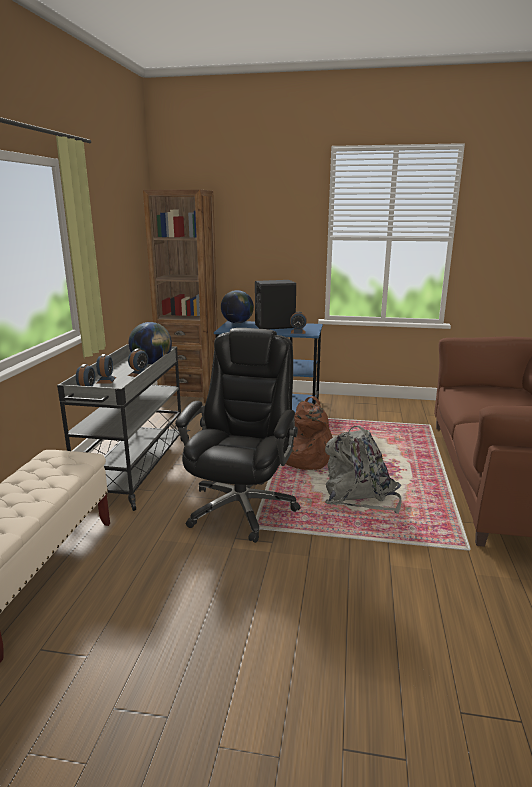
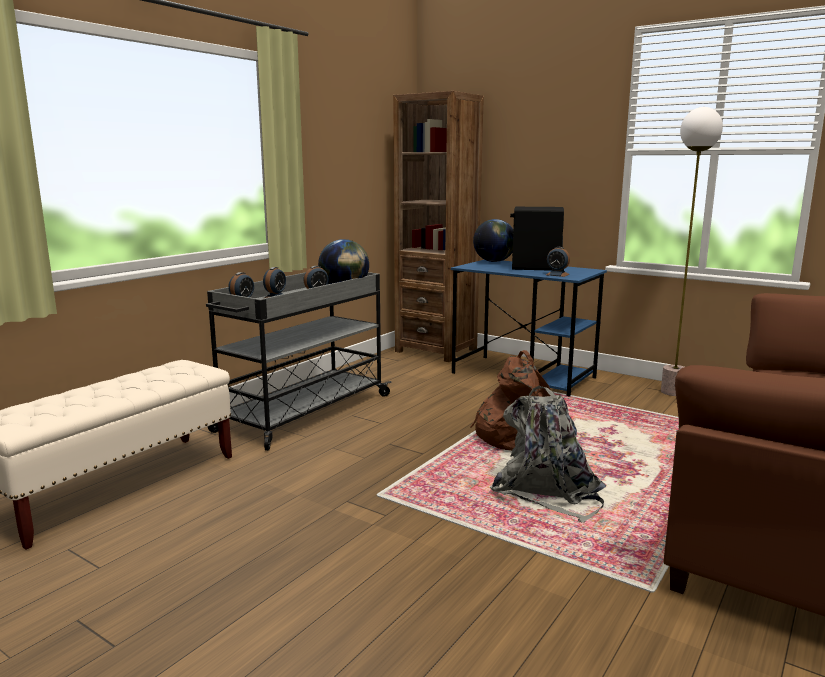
camera: 25 degrees right, 5 degrees down
(242, 506) = (385, 471): black office chair -> none
(372, 403) = (673, 392): none -> floor lamp

